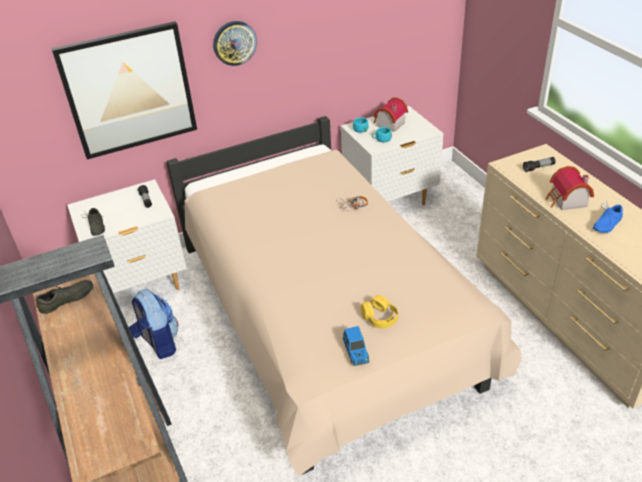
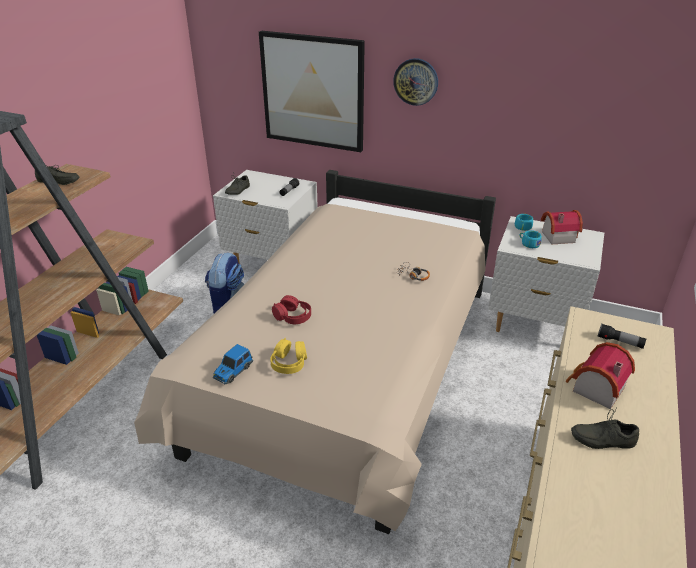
camera: 45 degrees right, 5 degrees down
(327, 288) = (293, 316): none -> red headphones
(605, 224) = (602, 438): blue shoe -> grey shoe

